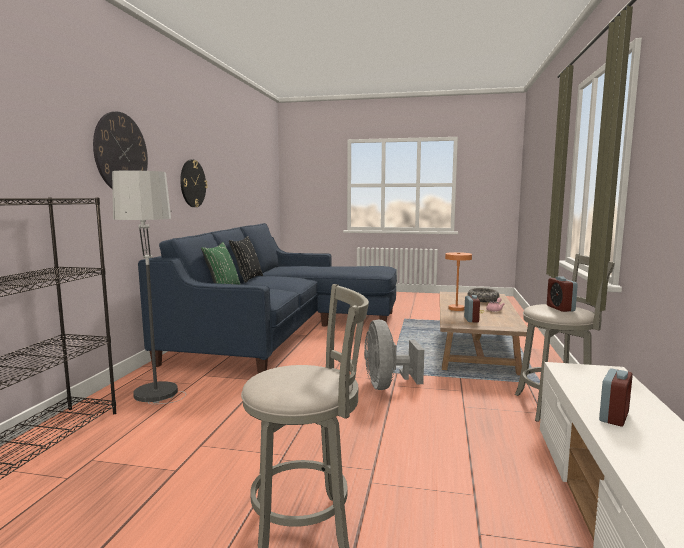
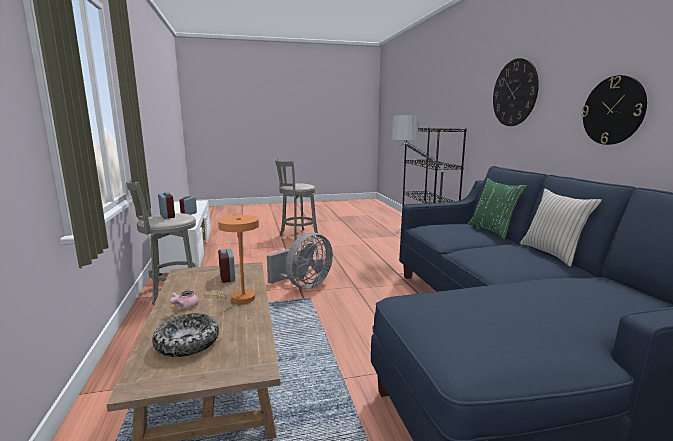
camera: 155 degrees right, 5 degrees up
(247, 279) = (552, 254): black pillow -> beige pillow
(387, 386) = (303, 285): grey fan -> grey fan turned 75 degrees clockwise

